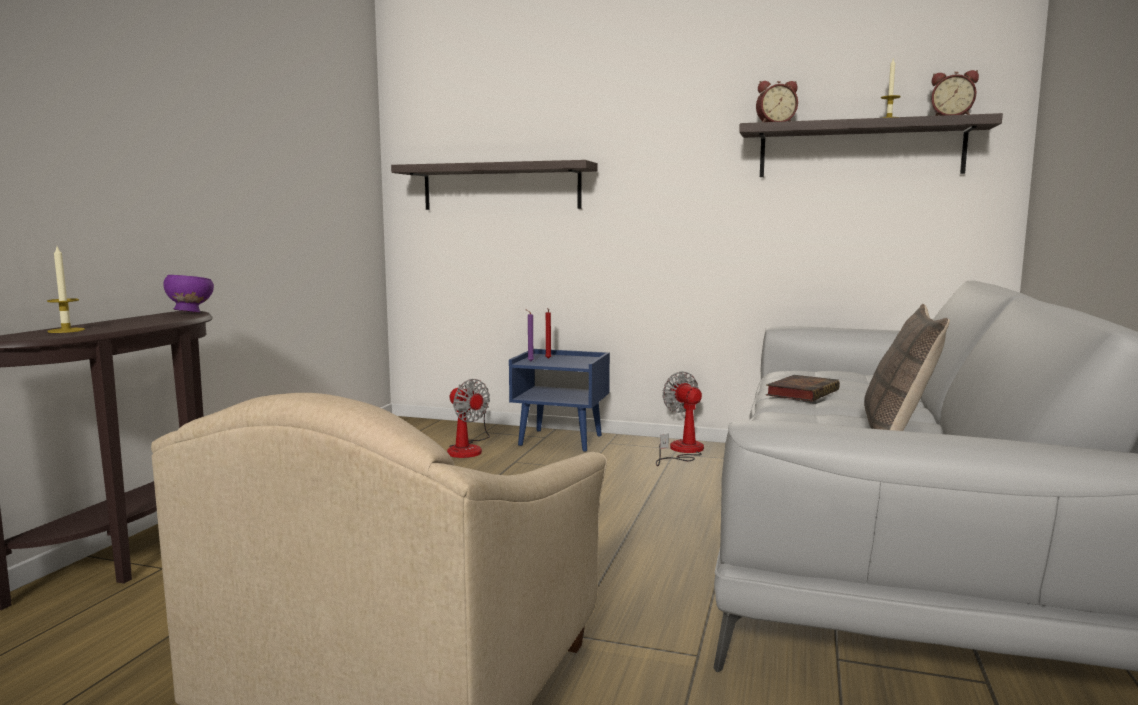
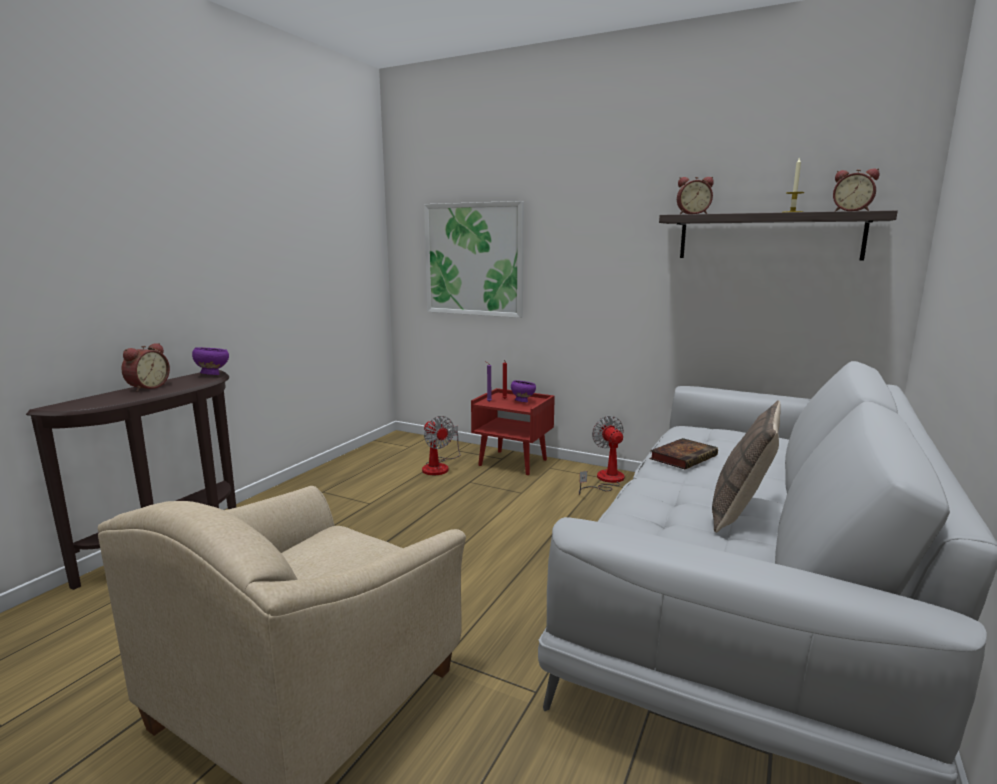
camera: 10 degrees right, 5 degrees up
(66, 330) = (111, 397): candle -> none
(108, 323) = (147, 387): none -> alarm clock
(501, 187) = (474, 259): shelf -> picture
(561, 440) = (513, 462): blue nightstand -> red nightstand
(572, 360) = (522, 401): none -> purple bowl

